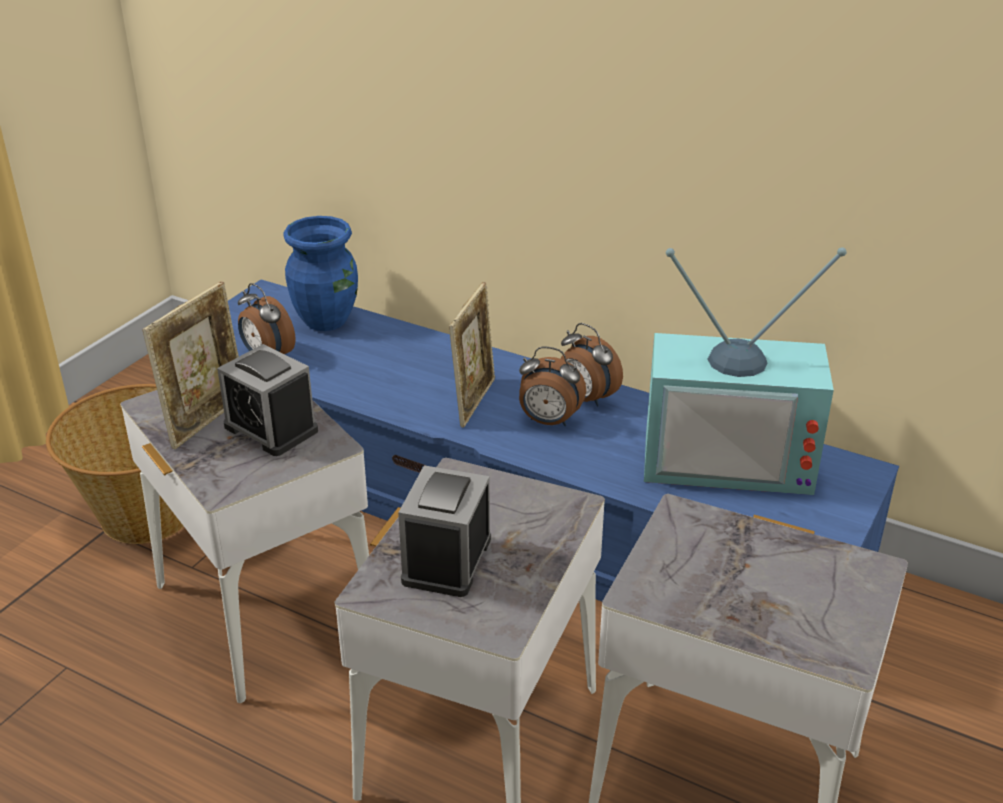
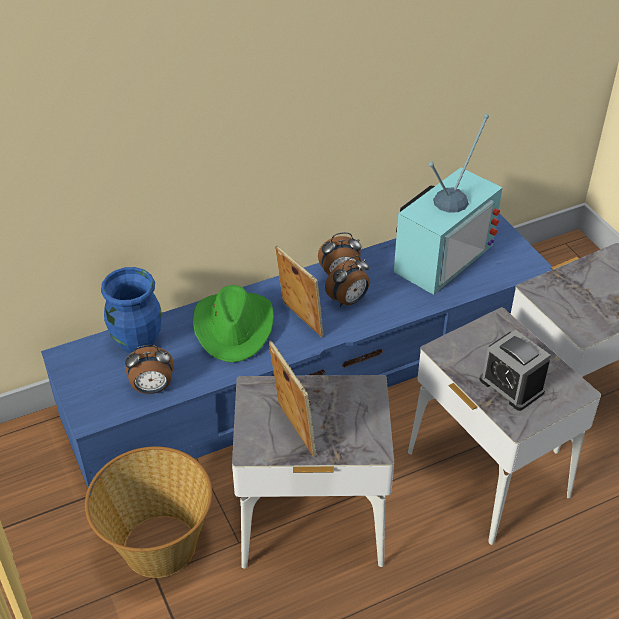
camera: 55 degrees left, 10 degrees up
(271, 428) = (329, 405): alarm clock -> none
(412, 365) = (234, 327): none -> green hat

